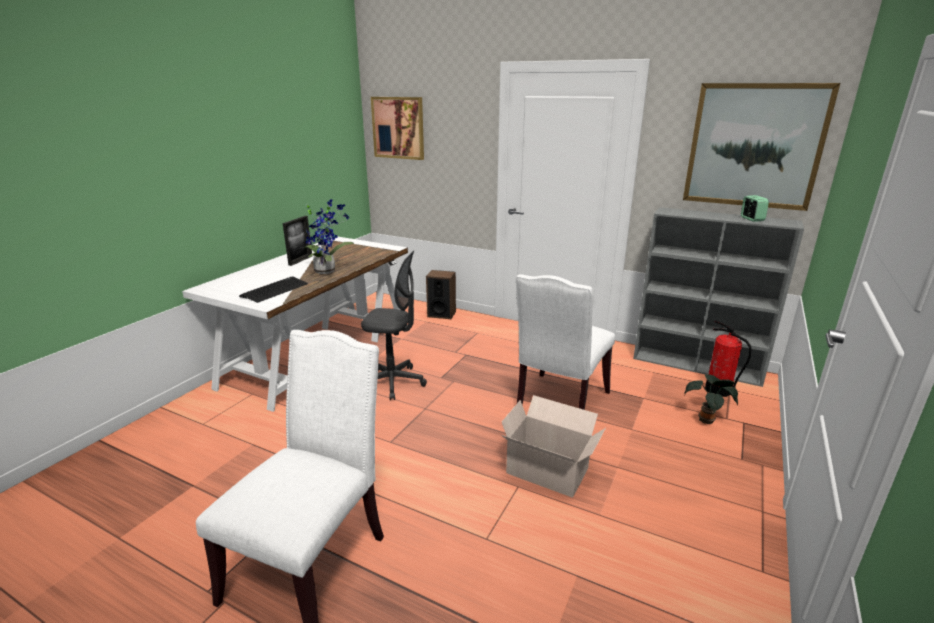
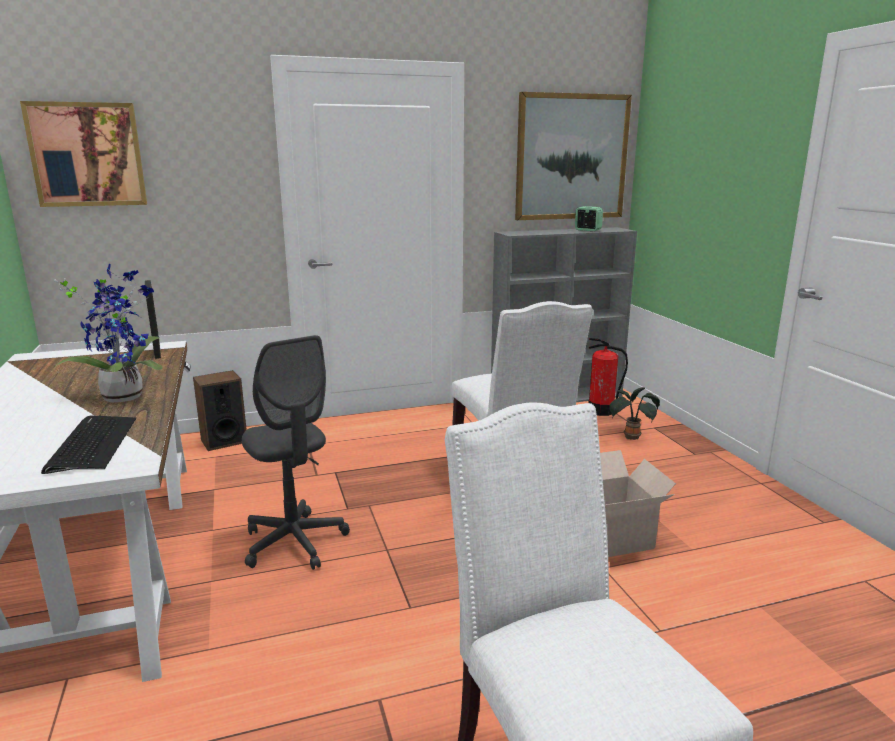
camera: 45 degrees left, 5 degrees down
(300, 260) = (32, 397): picture frame -> picture frame (157, 351)
(393, 382) = (294, 542): grey office chair -> grey office chair turned 90 degrees clockwise

